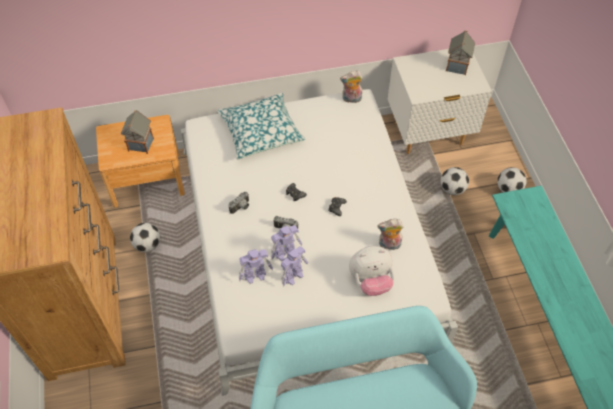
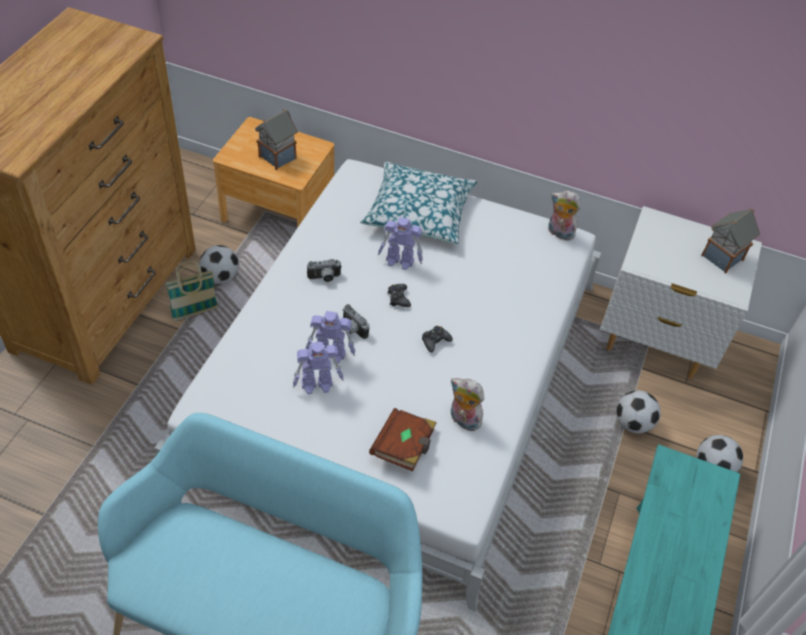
camera: 30 degrees right, 5 degrees down
(151, 278) = (195, 313): none -> basket
(255, 275) = (276, 358): toy robot -> toy robot (400, 261)
(370, 281) = (404, 447): plush toy -> brown book

